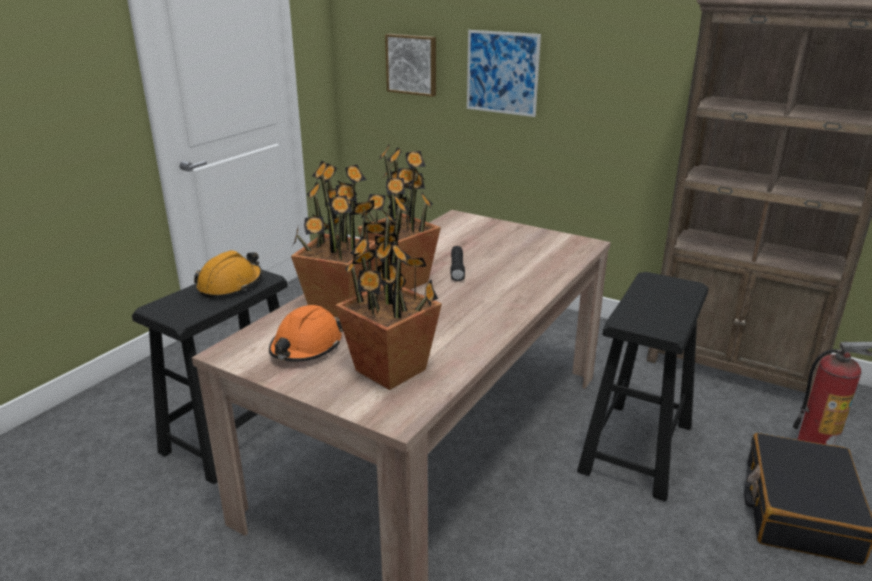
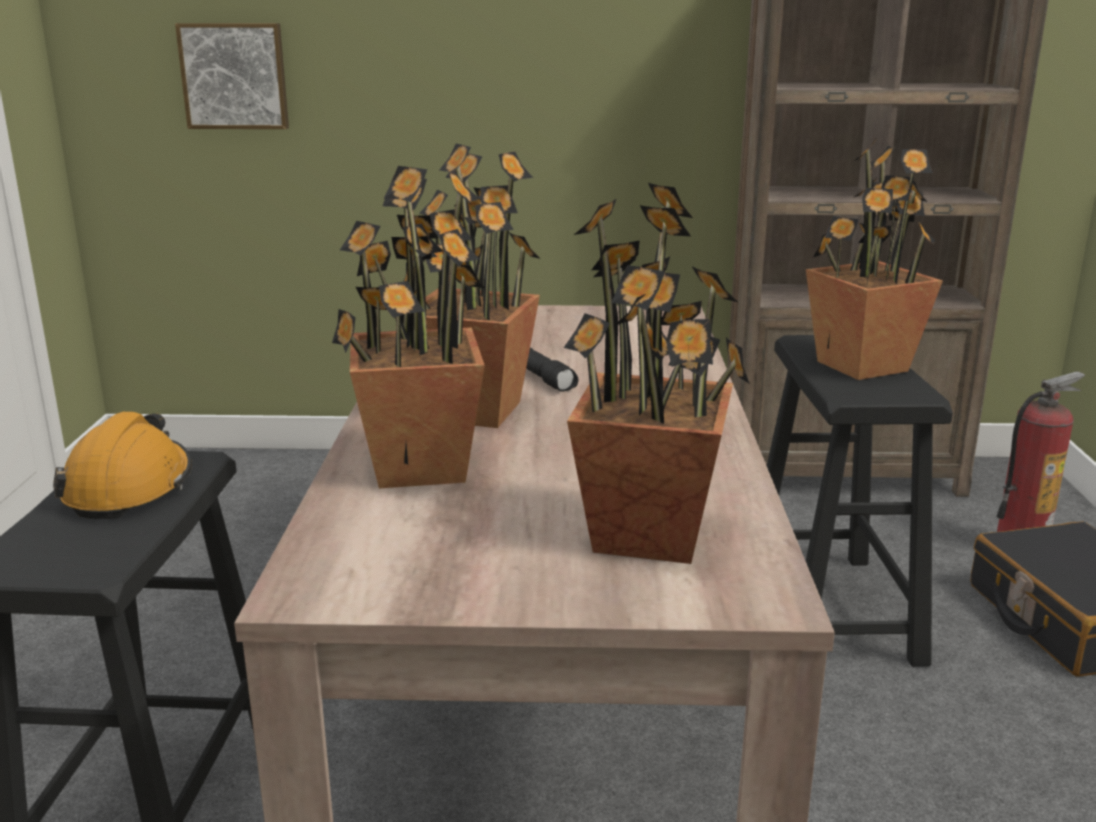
camera: 30 degrees left, 5 degrees down
(306, 347) = (451, 542): orange hard hat -> none
(502, 73) = (414, 77): picture -> none
(664, 303) = (863, 365): none -> potted plant

